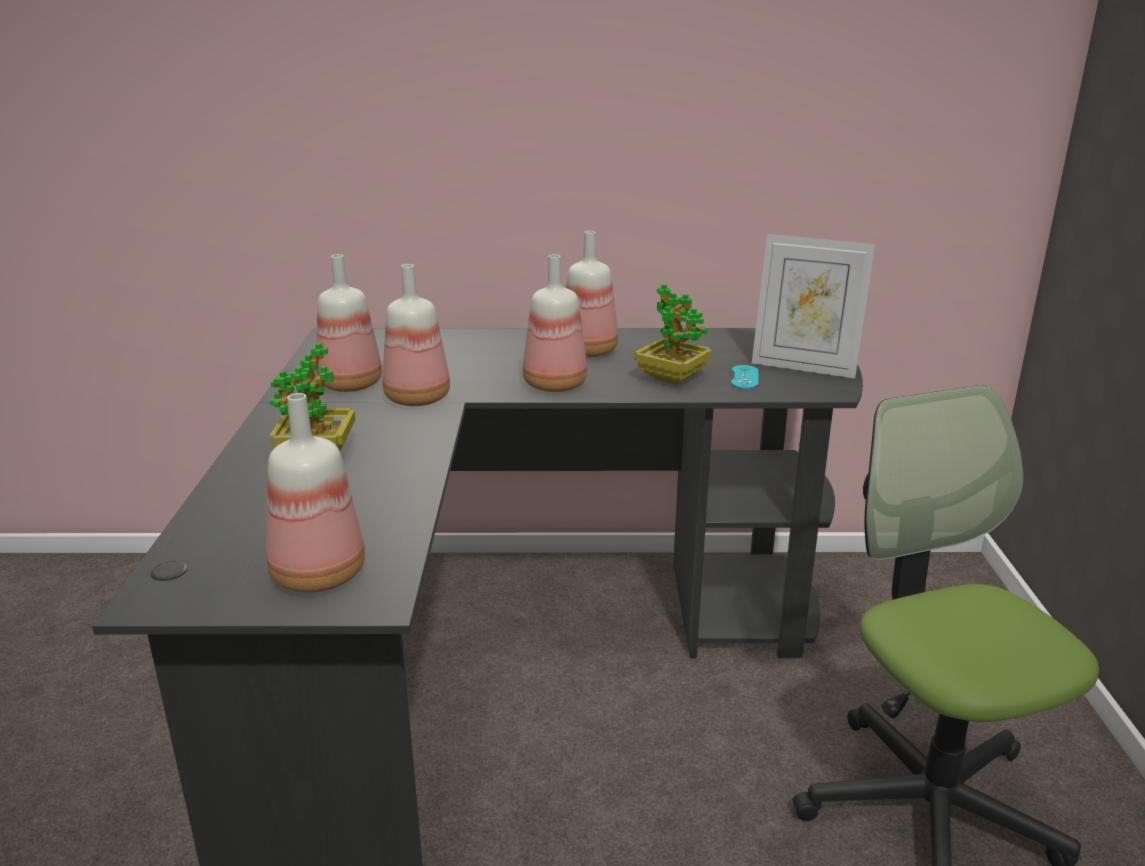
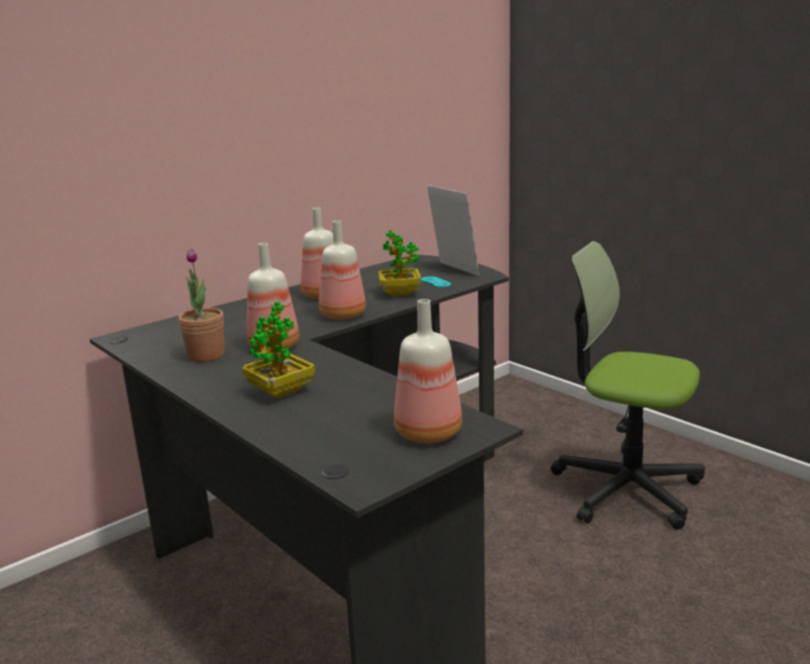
camera: 40 degrees left, 5 degrees down
(348, 384) = (206, 355): bottle -> potted plant
(804, 367) = (453, 270): picture frame -> picture frame turned 105 degrees counterclockwise

